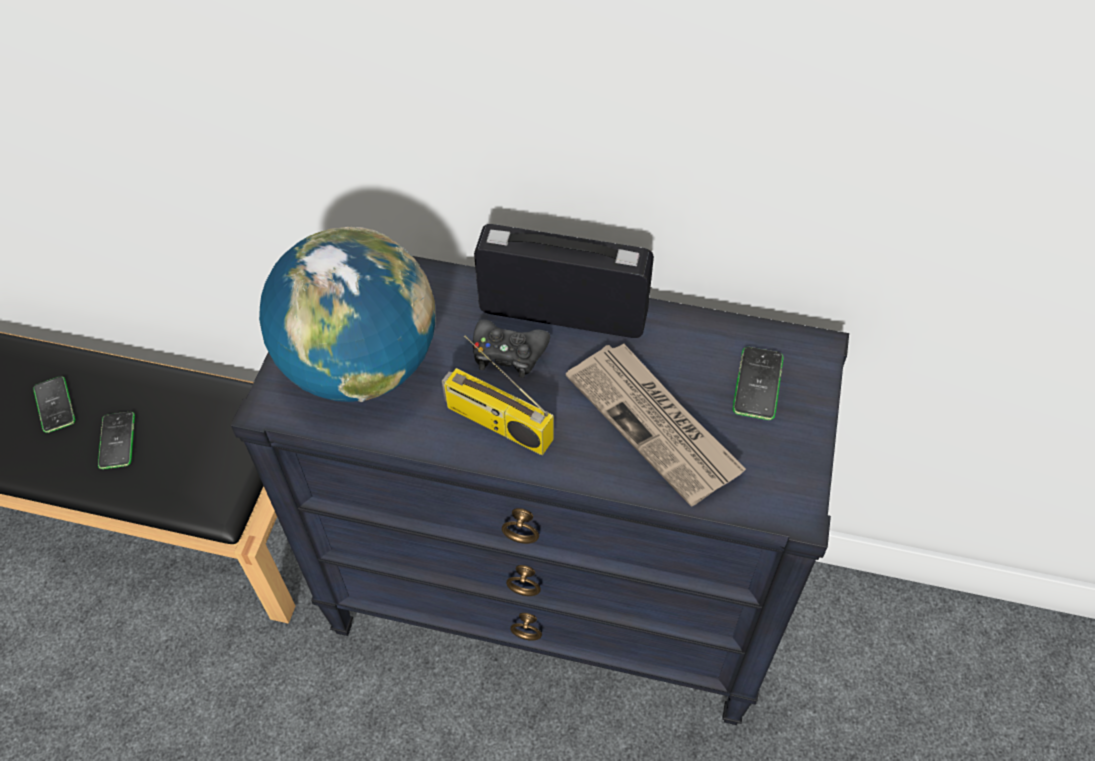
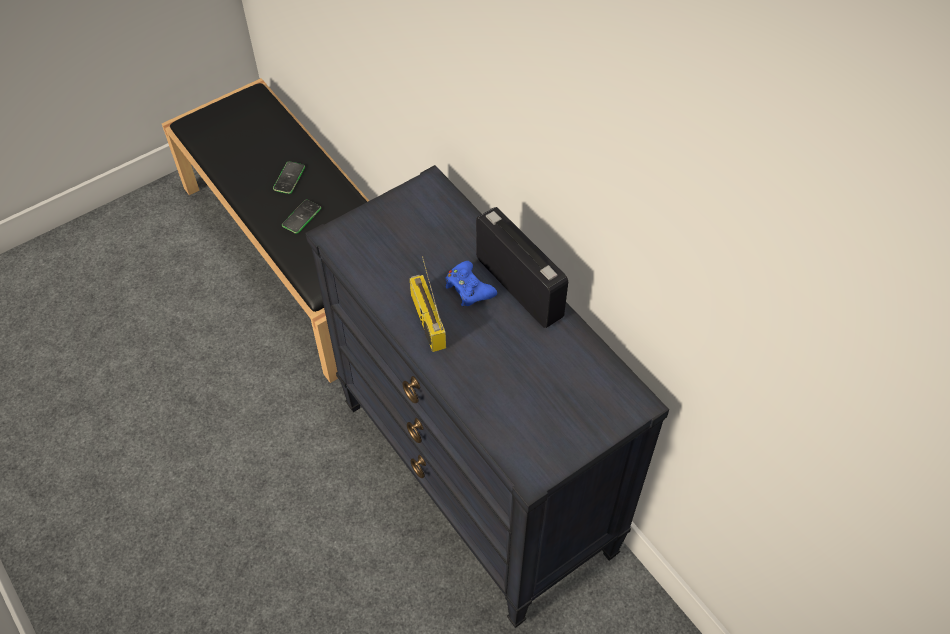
camera: 40 degrees right, 0 degrees up
(361, 366) = (391, 245): globe -> none
(508, 353) = (468, 289): black game controller -> blue game controller
(655, 424) = (505, 378): newspaper -> none
(757, 384) = (584, 398): phone -> none

